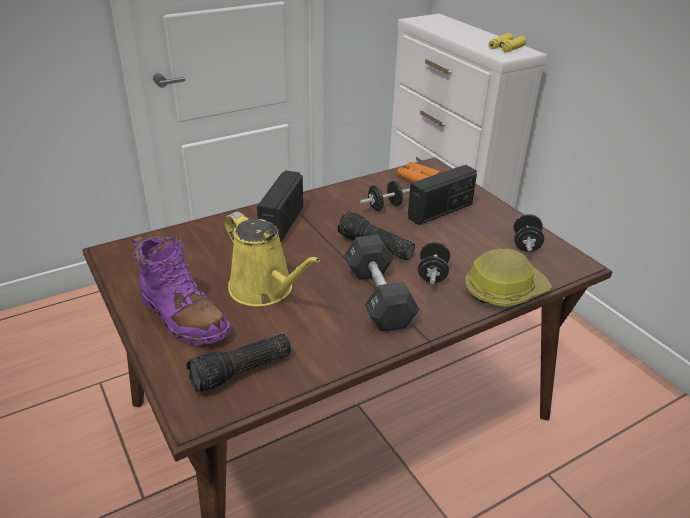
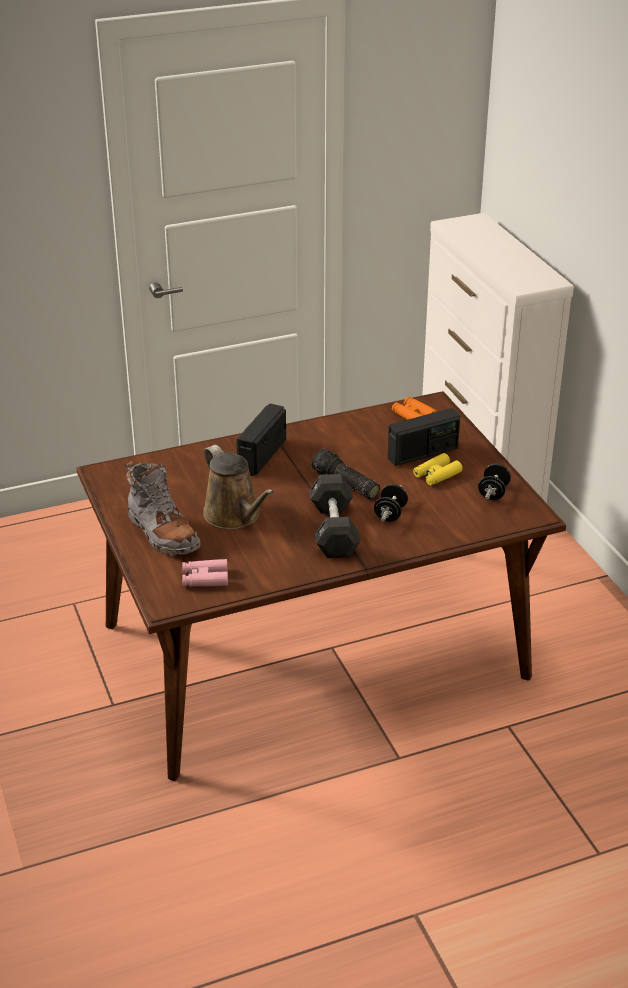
camera: 10 degrees right, 0 degrees up
(183, 317) = (162, 533): purple boot -> grey boot
(241, 372) = (205, 578): flashlight -> pink binoculars
(265, 289) = (235, 516): yellow watering can -> brown watering can
(384, 207) = (368, 445): black dumbbell -> none
(504, 290) = (451, 533): hard hat -> none
(506, 48) = (532, 274): yellow binoculars -> yellow binoculars (437, 474)

